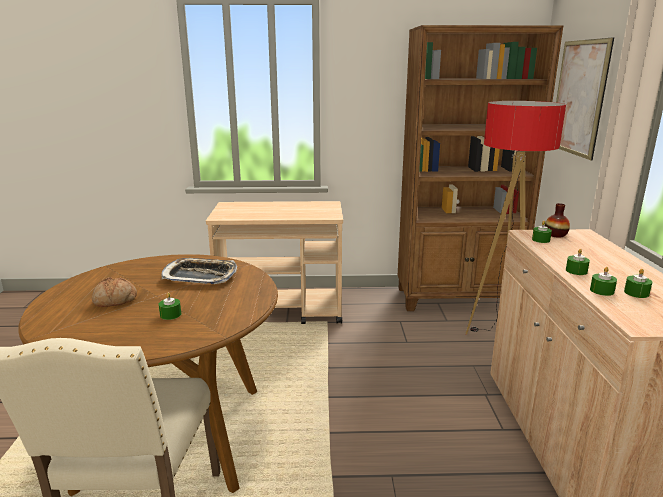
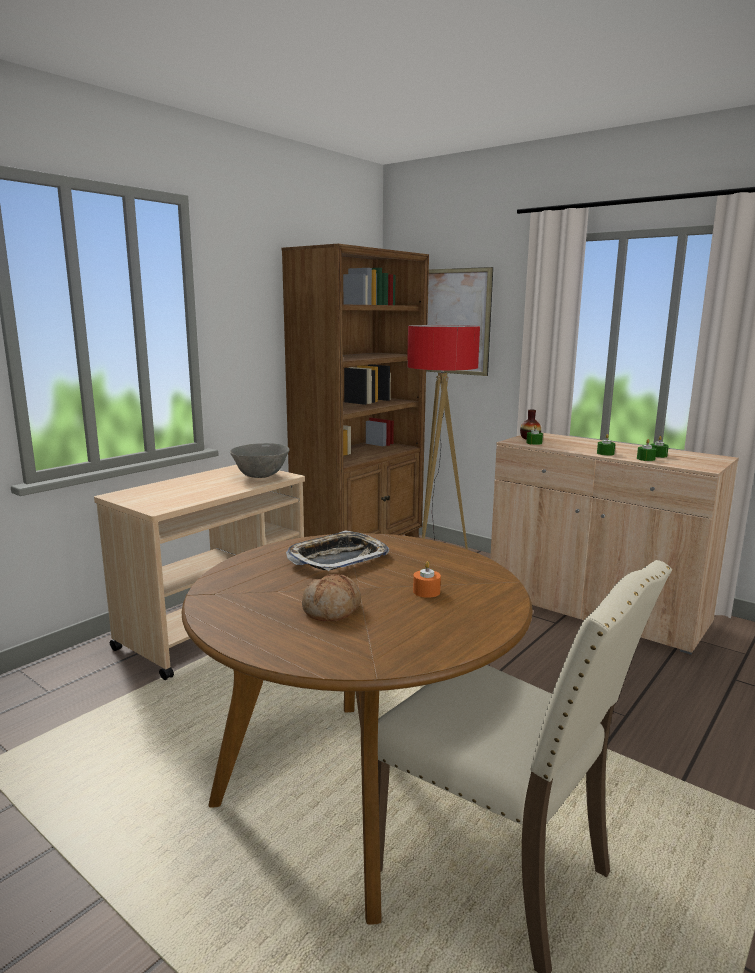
camera: 50 degrees left, 5 degrees down
(170, 315) = (426, 591): green candle -> orange candle
(317, 213) = (261, 476): none -> grey bowl

